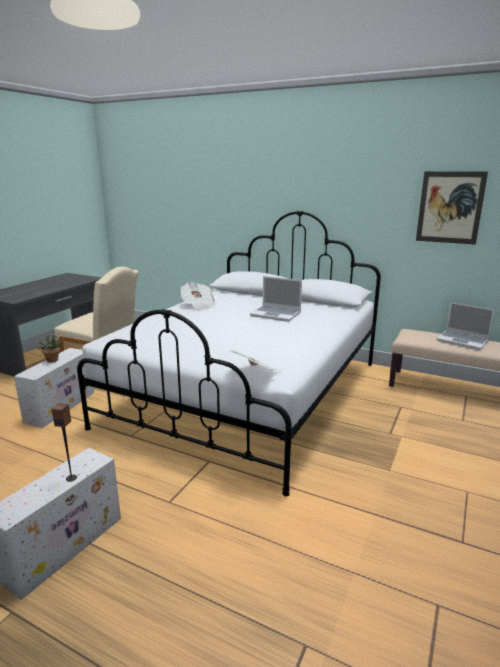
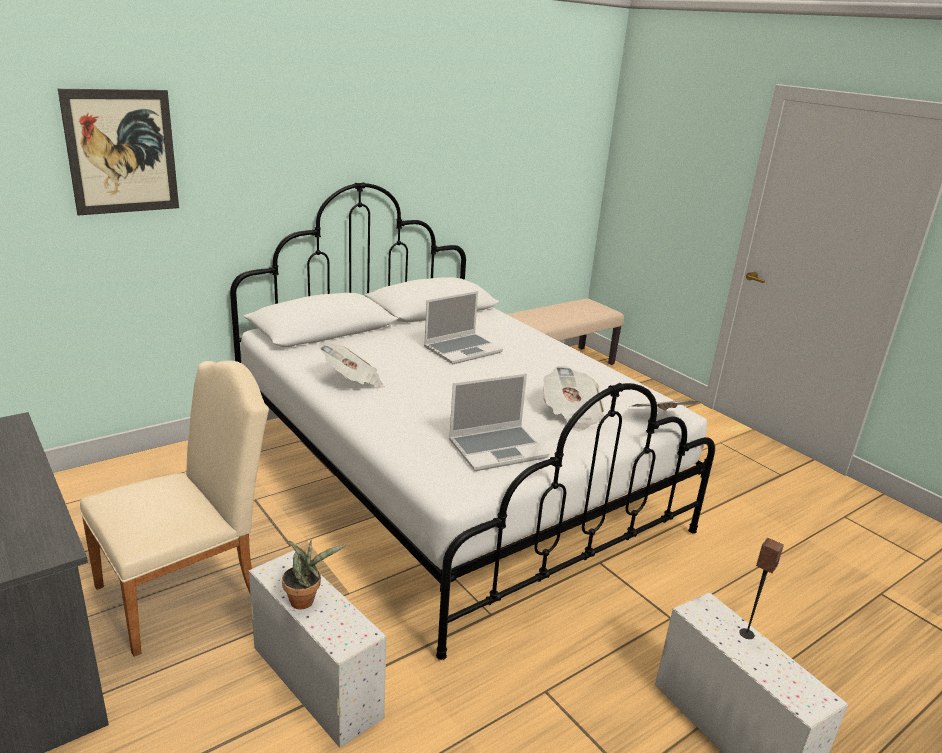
camera: 65 degrees left, 5 degrees up
(225, 350) = (571, 414): none -> newspaper
(450, 207) = (527, 159): picture -> picture (122, 152)
(463, 341) = (561, 310): laptop -> laptop (498, 448)

